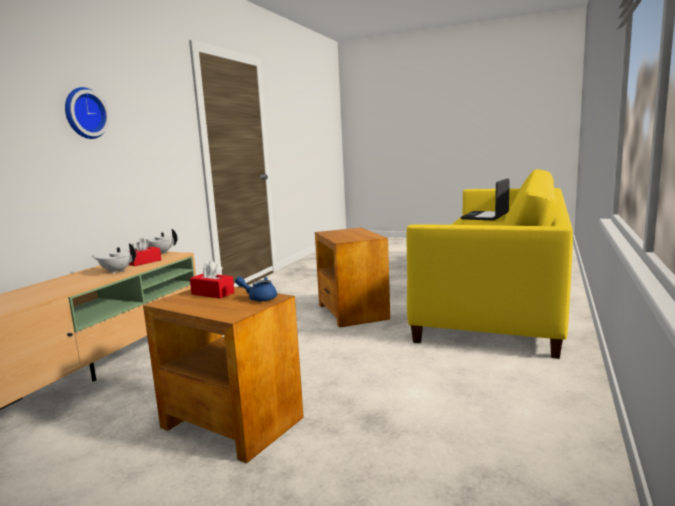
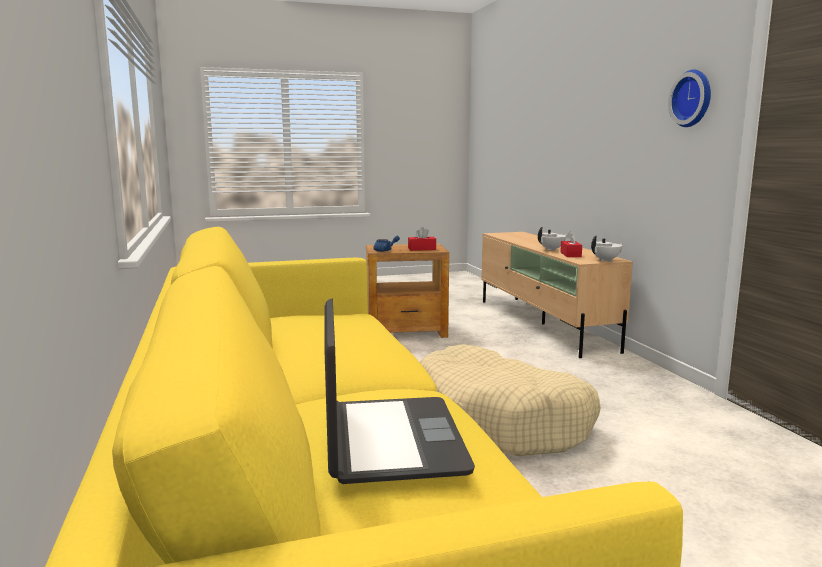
camera: 140 degrees right, 0 degrees up
(84, 113) = (614, 112): wall clock -> wall clock (693, 98)
(352, 312) = (501, 422): brown side table -> beige dog bed

